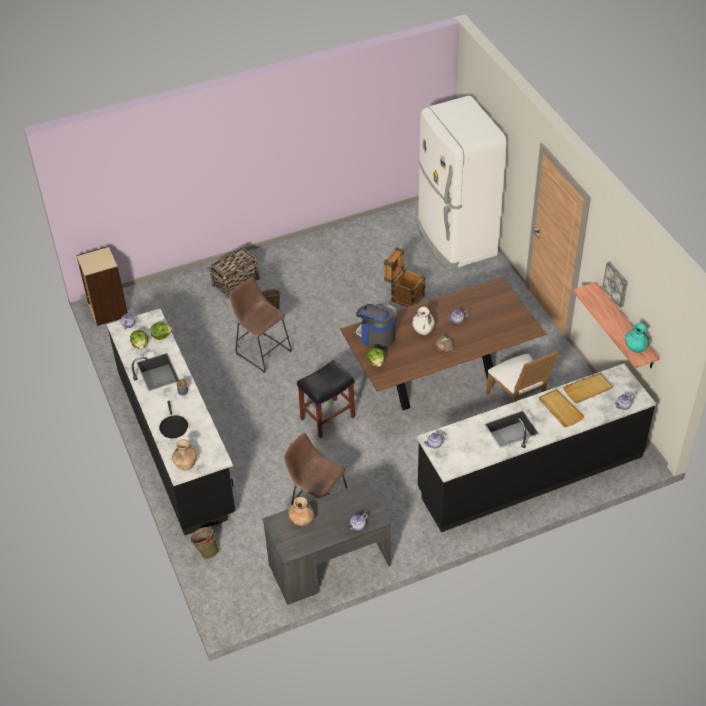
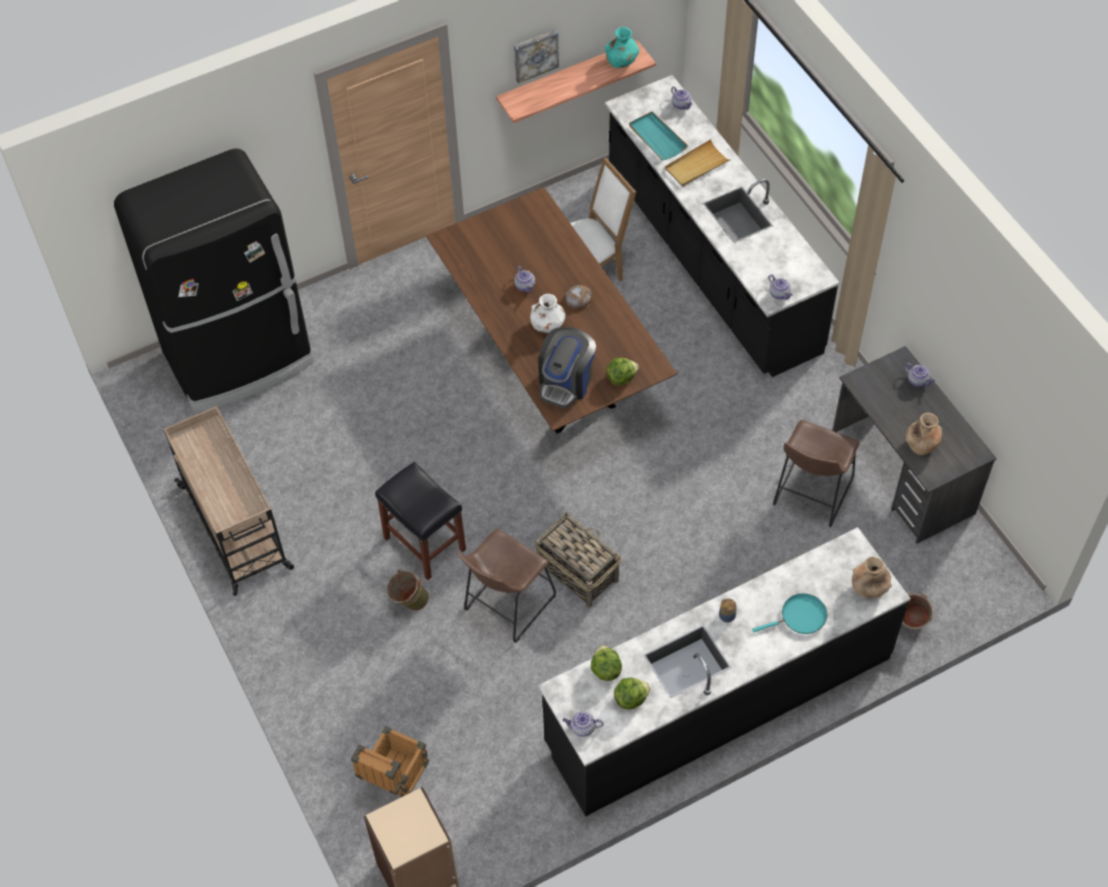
camera: 95 degrees left, 10 degrees up
(173, 426) = (800, 617): black frying pan -> turquoise frying pan
(236, 282) = (340, 668): basket -> basket (577, 571)
(328, 417) = (640, 499): black stool -> black stool (423, 543)
(333, 241) = (236, 529): none -> beige cart
(404, 296) = (374, 419): crate -> crate (394, 778)
(455, 240) = (240, 358): white fridge -> black fridge
(588, 389) = (657, 138): beige tray -> turquoise tray

